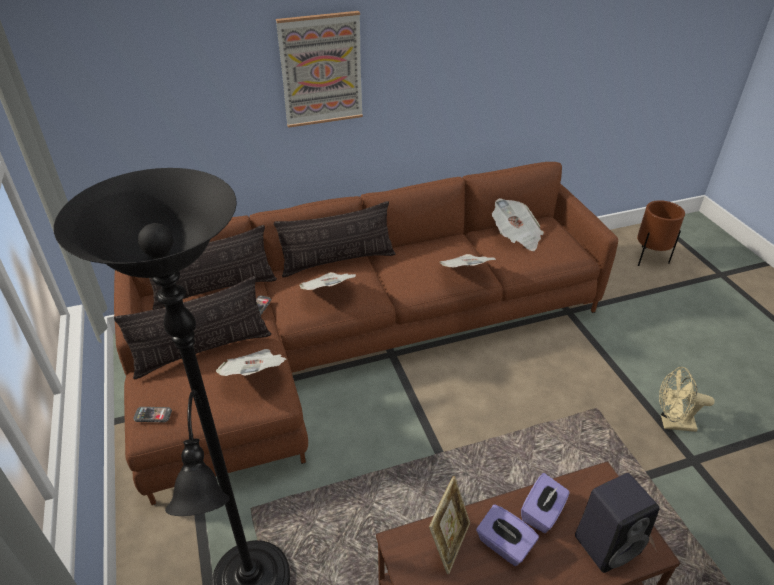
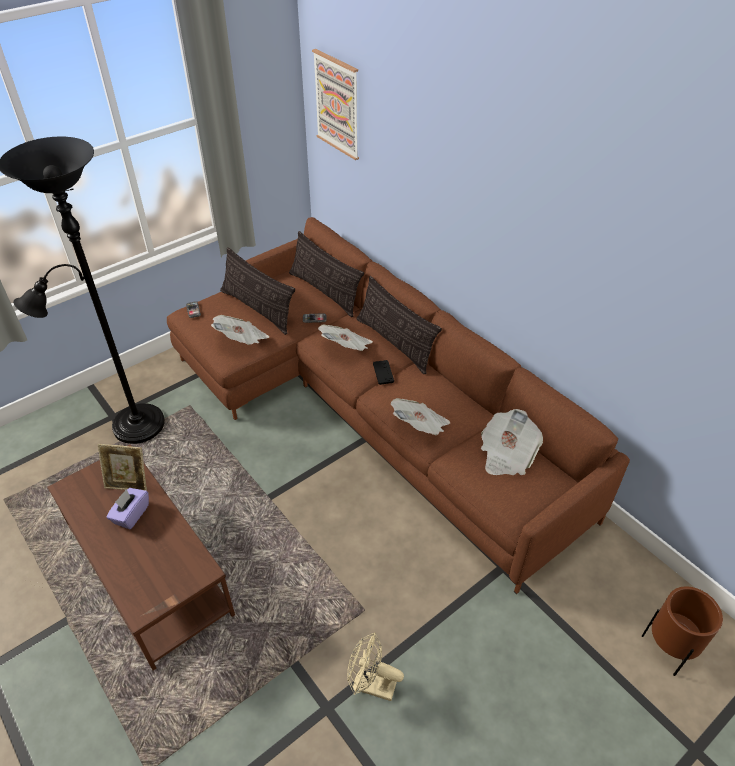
camera: 70 degrees right, 5 degrees up
(321, 70) = (449, 186): picture -> picture (337, 104)
(379, 278) = (383, 373): none -> black game controller
(542, 513) = (162, 534): purple tissue box -> none
(608, 543) = (142, 580): black speaker -> none
(672, 423) = (371, 685): beige fan -> beige fan turned 60 degrees counterclockwise

